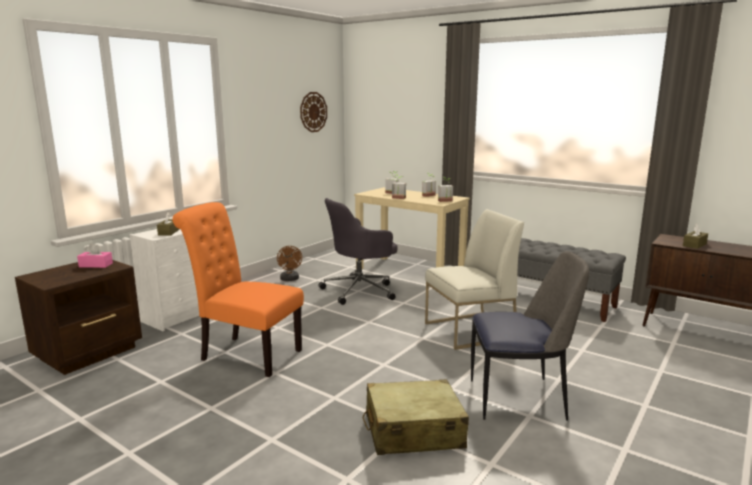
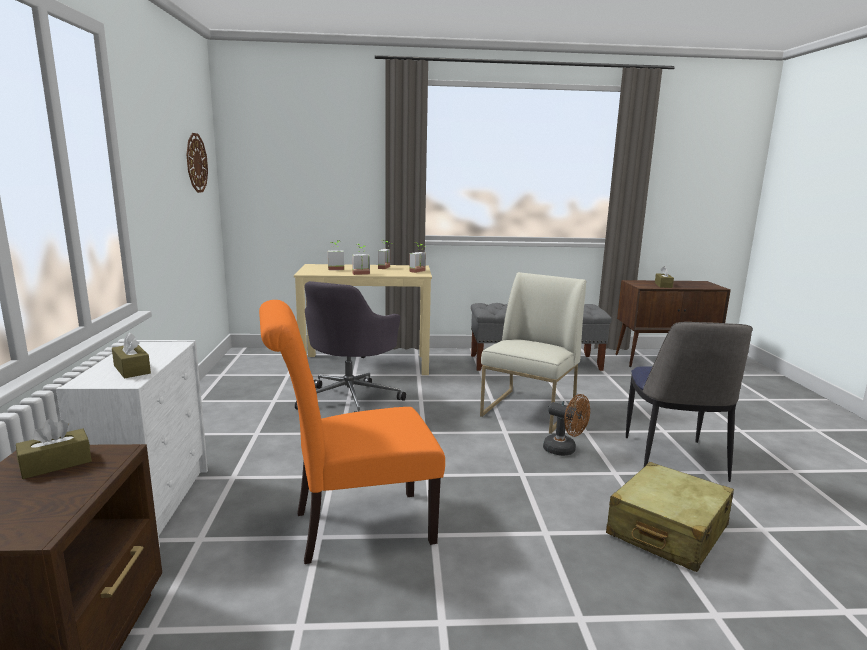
camera: 40 degrees left, 0 degrees up
(96, 265) = (56, 464): pink tissue box -> brown tissue box
(290, 279) = (235, 409): brown fan -> brown fan (564, 450)
(519, 399) = (673, 460): chair -> chair turned 135 degrees clockwise

